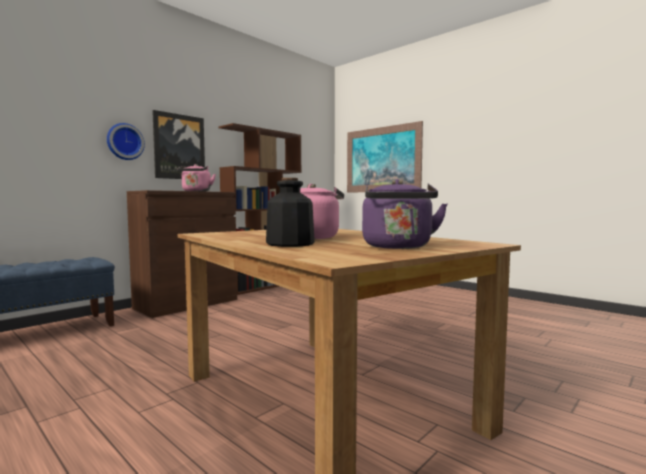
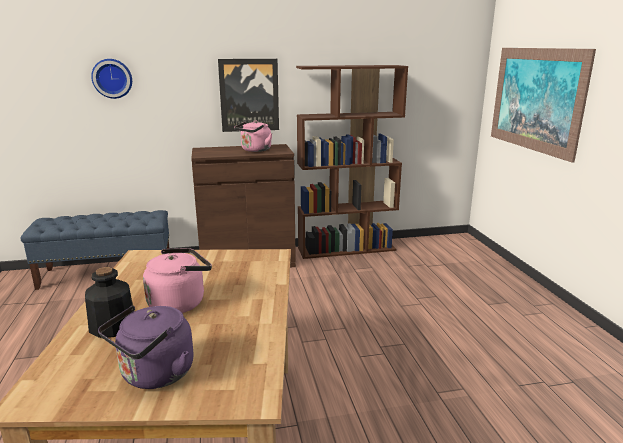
camera: 35 degrees right, 15 degrees up
(124, 142) = (190, 97): wall clock -> wall clock (112, 78)

